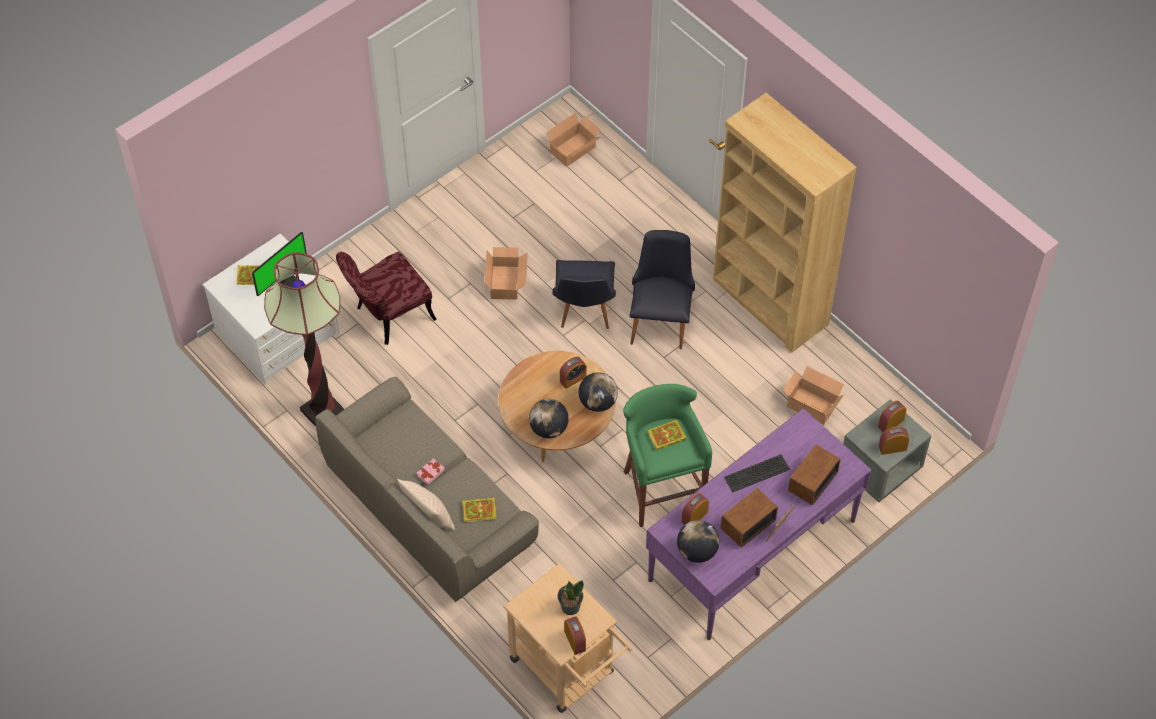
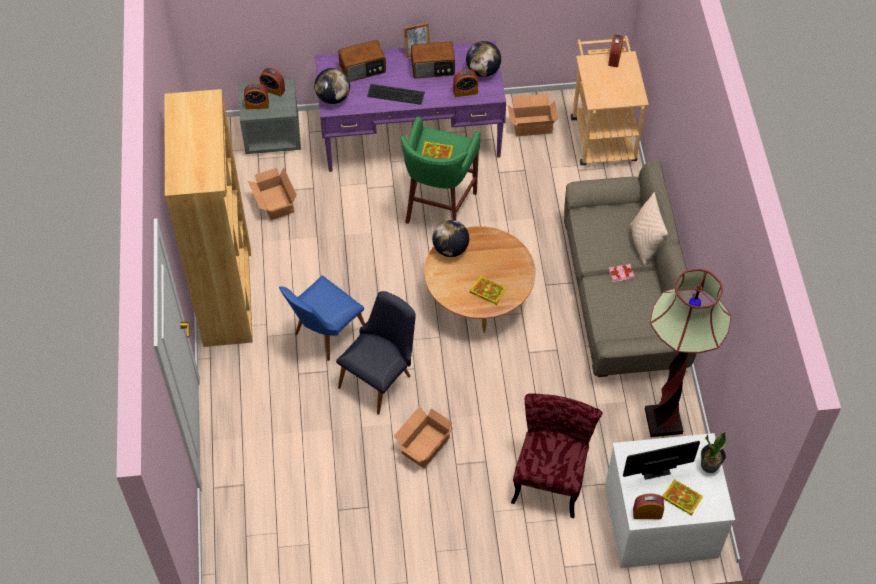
camera: 145 degrees left, 0 degrees up
(388, 317) = (551, 475): red chair -> red chair turned 75 degrees counterclockwise
(480, 510) = (601, 226): book -> book (487, 291)
(548, 429) = (505, 251): globe -> globe (333, 98)
(570, 606) = (601, 79): potted plant -> potted plant (710, 465)
(573, 379) = (455, 278): alarm clock -> alarm clock (647, 513)
(574, 150) = (255, 543): cardboard box -> cardboard box (531, 124)
(660, 319) = (324, 334): black chair -> blue chair

